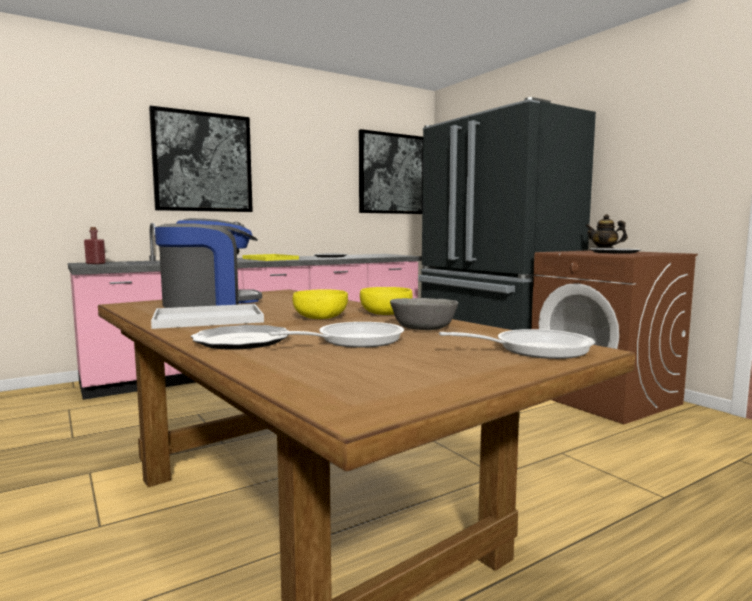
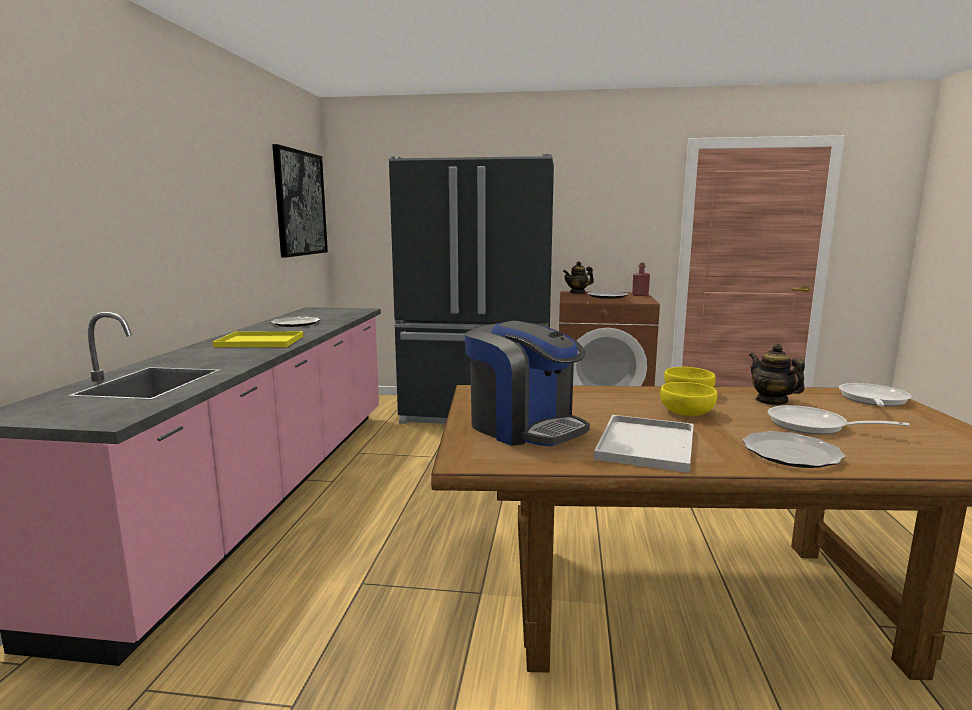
camera: 50 degrees left, 5 degrees up
(95, 263) = (54, 410): red bottle -> red bottle (640, 295)
(203, 162) = (127, 194): picture -> none
(210, 303) = (524, 427): coffee machine -> coffee machine turned 120 degrees clockwise
(353, 341) = (814, 426): frying pan -> frying pan turned 60 degrees counterclockwise
(423, 328) = (771, 401): grey bowl -> teapot

